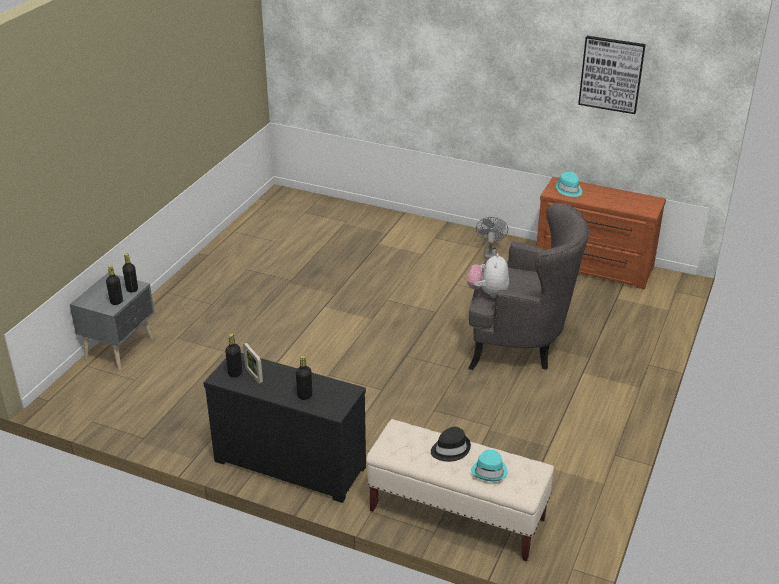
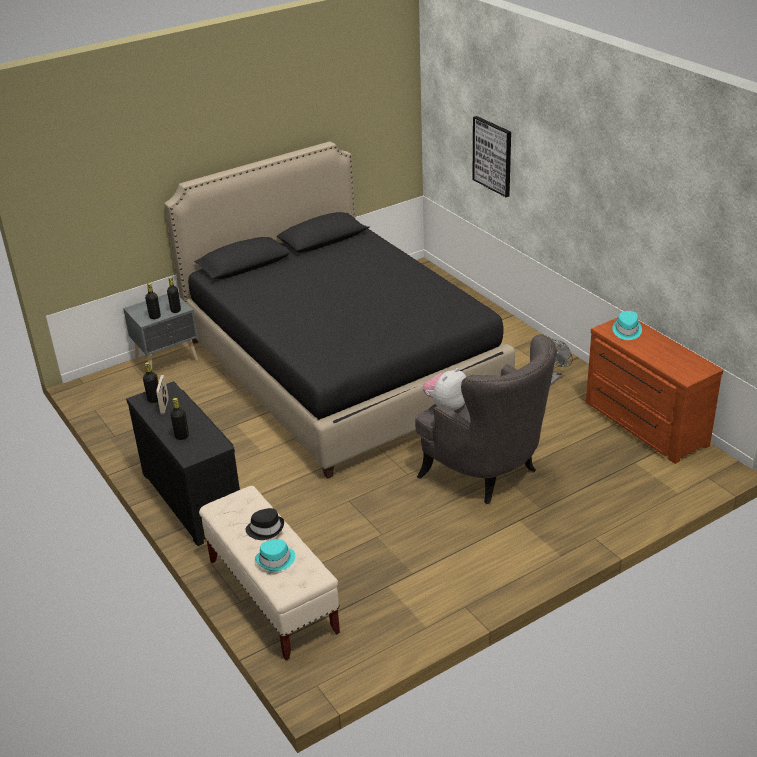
camera: 35 degrees right, 0 degrees up
(304, 302) = (341, 369): none -> black bed
(611, 74) = (681, 213): picture -> picture (493, 156)

